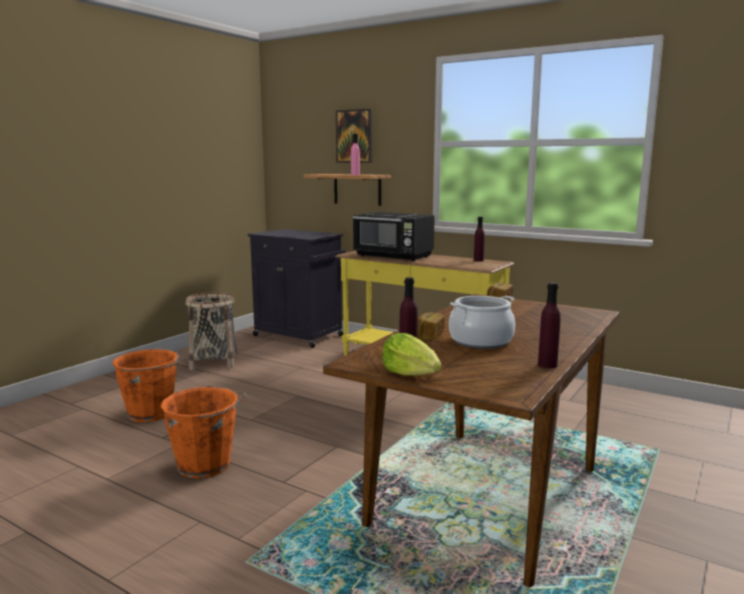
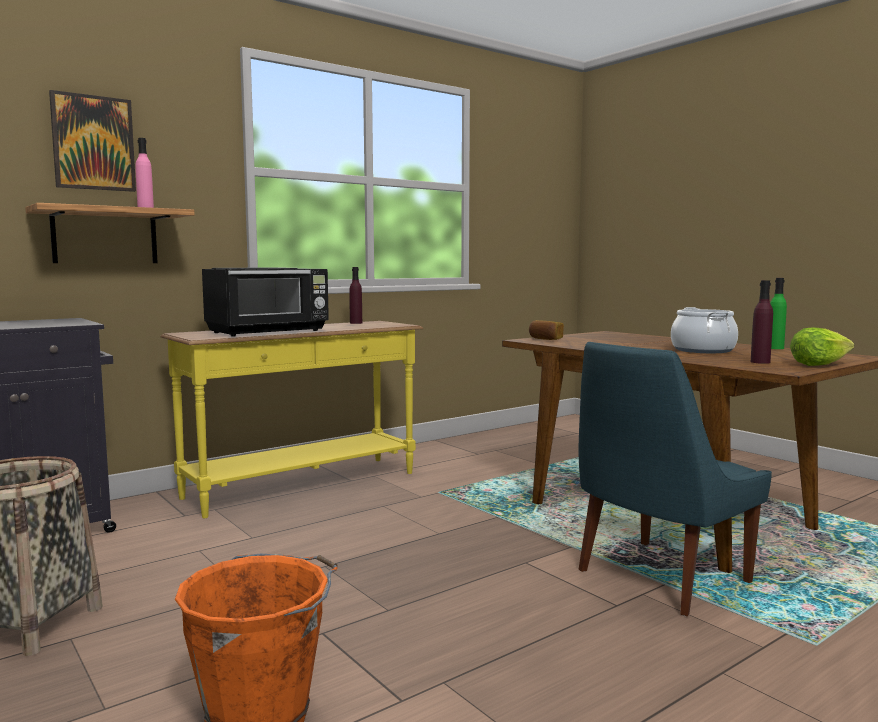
camera: 70 degrees left, 5 degrees down
(206, 465) = (545, 658): orange bucket -> none
(336, 495) = (658, 578): none -> blue chair
(428, 336) = (682, 355): bread -> none
(547, 365) = (775, 348): purple bottle -> green bottle

